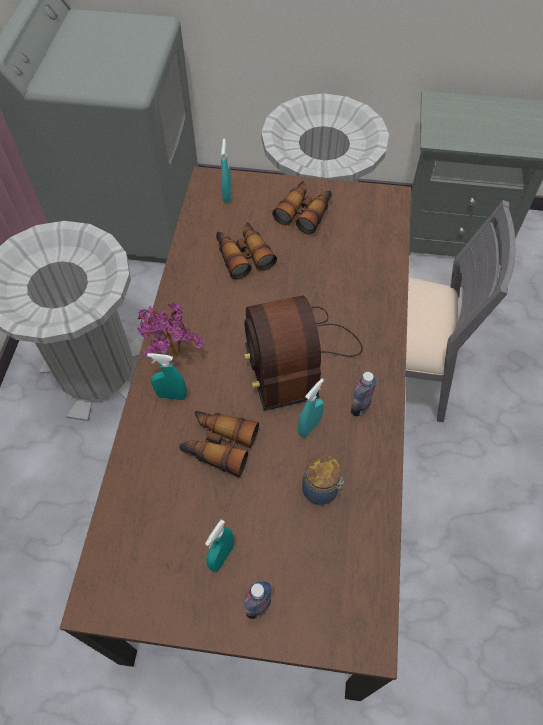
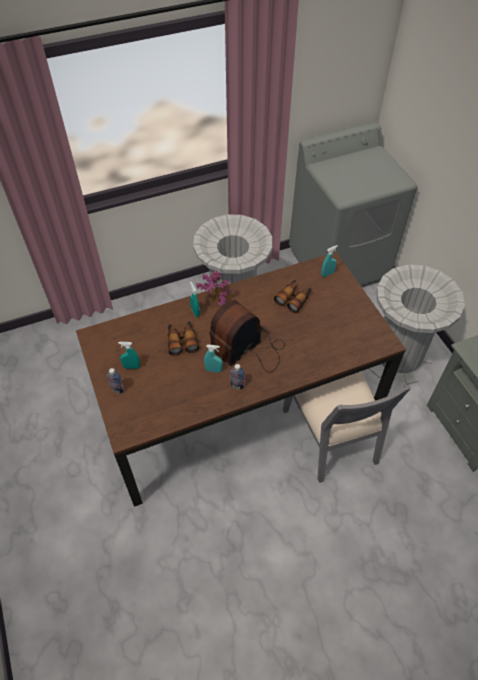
camera: 60 degrees right, 5 degrees down
(304, 212) = (343, 310): binoculars -> none
(321, 490) = (183, 389): jar -> none

